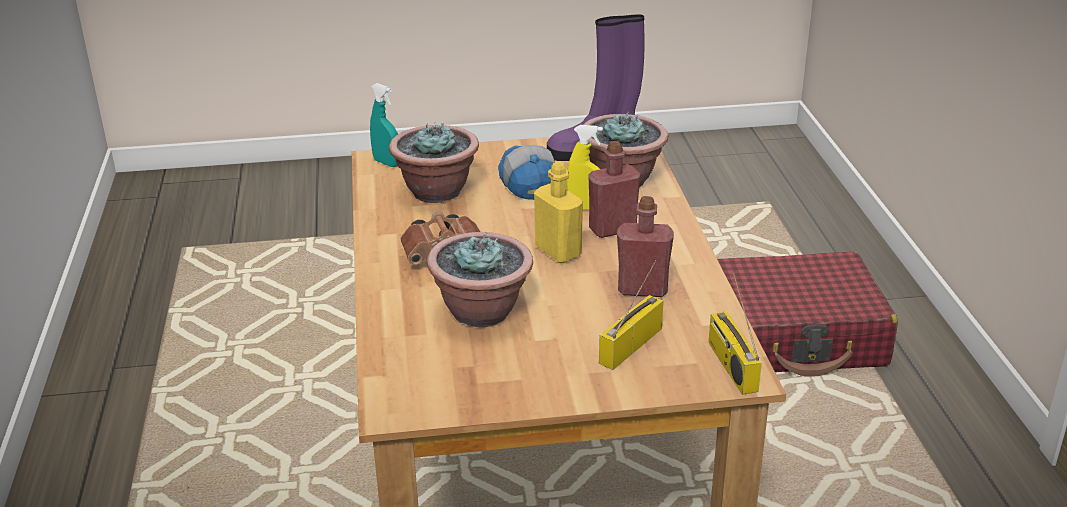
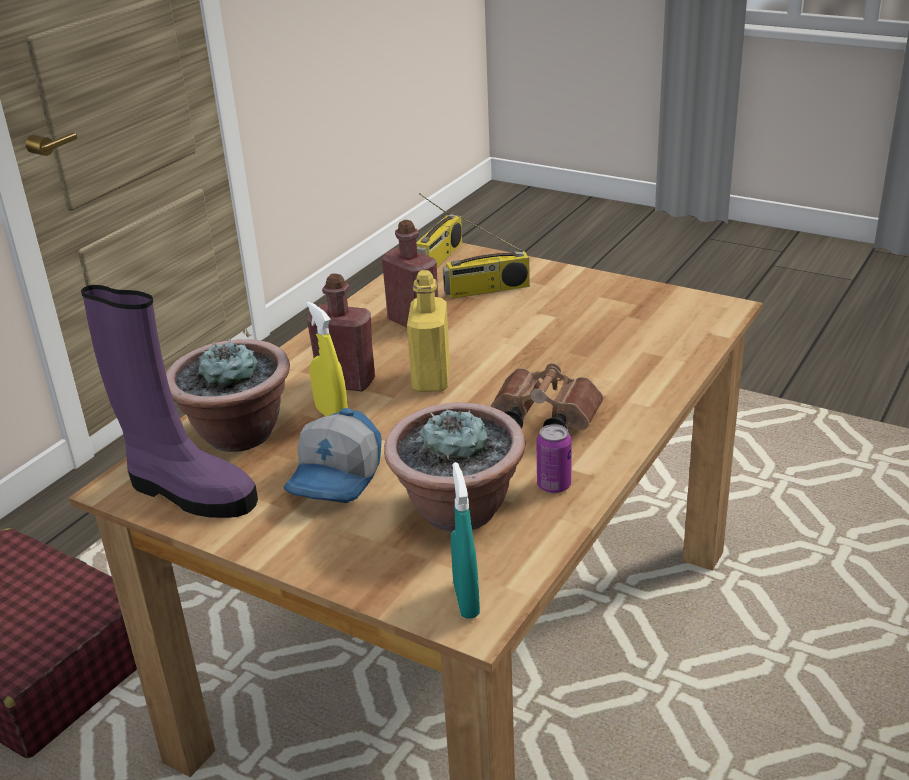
camera: 140 degrees left, 0 degrees up
(396, 221) = (554, 485): none -> can
(482, 311) = (573, 351): potted plant -> none

